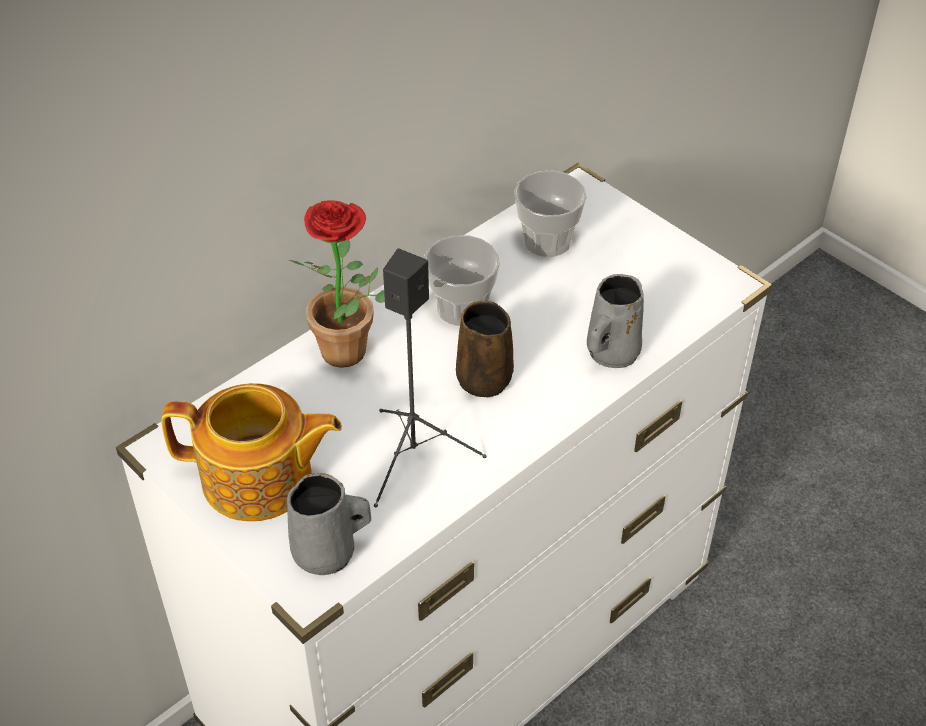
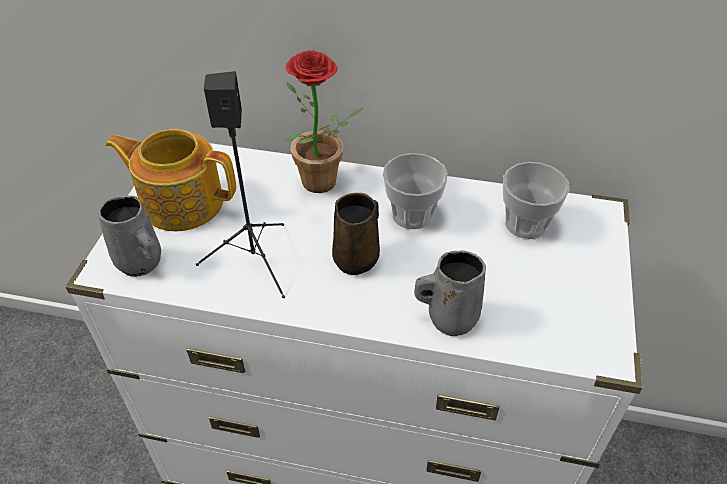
camera: 55 degrees right, 0 degrees up
(259, 479) = (181, 202): teapot -> teapot turned 135 degrees clockwise

